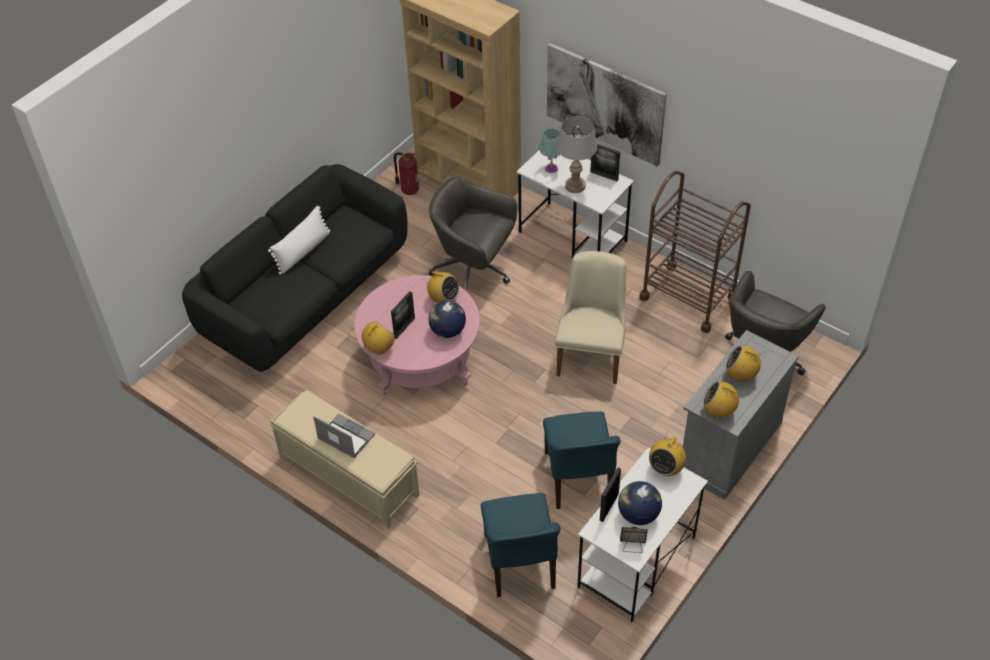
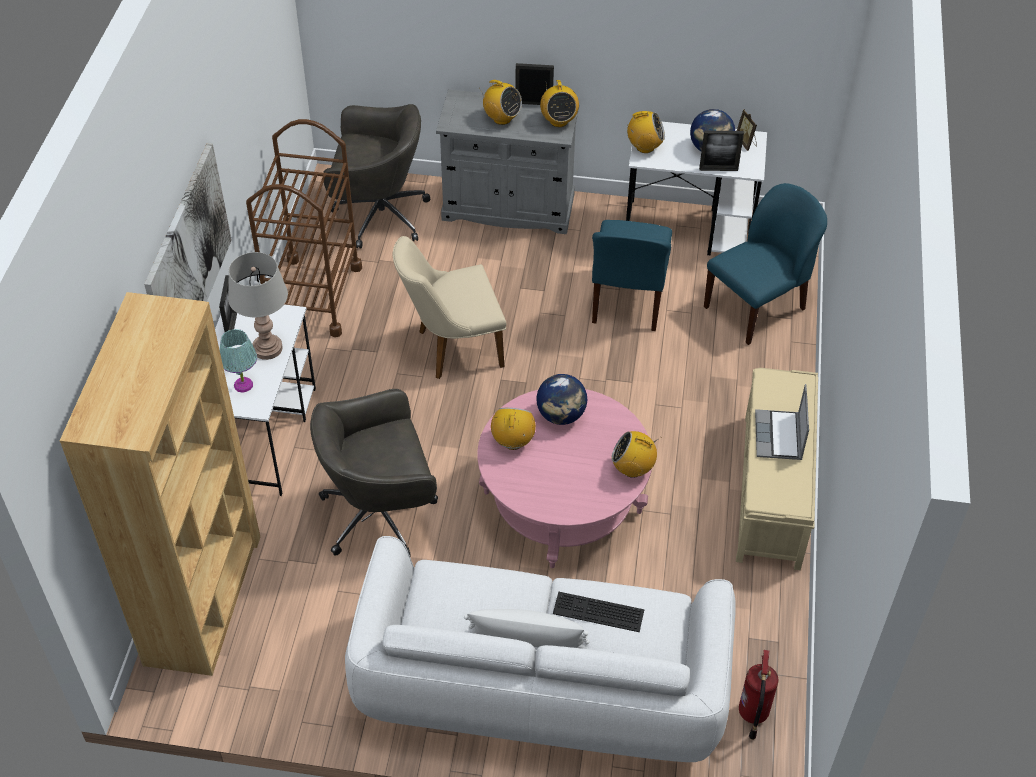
camera: 120 degrees left, 0 degrees up
(293, 285) = (597, 613): none -> keyboard
(305, 297) = (540, 687): black sofa -> white sofa
(404, 328) = (584, 459): picture frame -> picture frame (534, 103)
(409, 189) = (254, 667): fire extinguisher -> fire extinguisher (752, 714)
(474, 270) = (381, 513): grey office chair -> grey office chair turned 75 degrees clockwise
(578, 478) = (627, 300): blue chair -> blue chair turned 135 degrees clockwise
(740, 375) = (501, 118): radio -> radio turned 45 degrees counterclockwise

